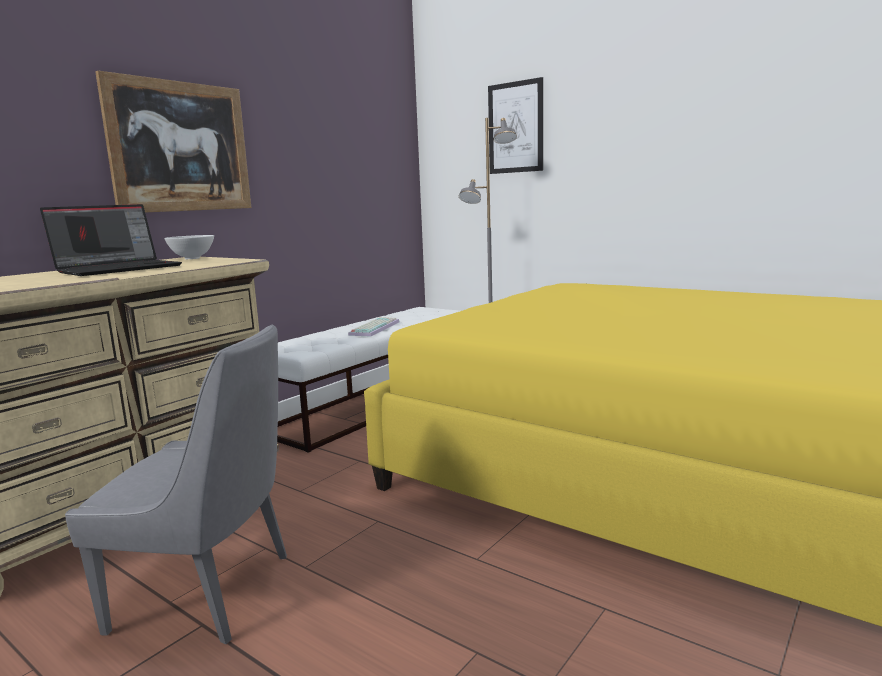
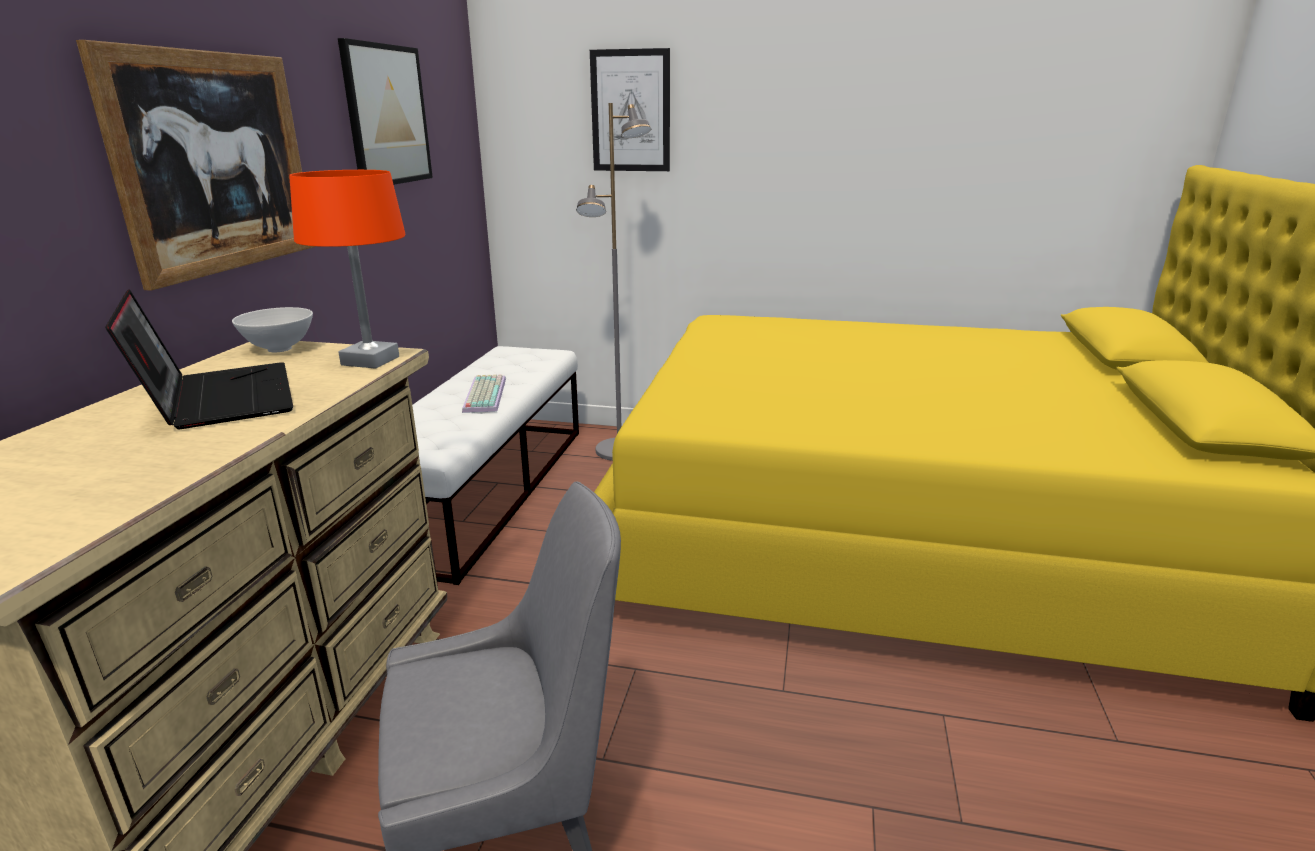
camera: 25 degrees left, 10 degrees up
(119, 269) = (218, 398): laptop -> laptop turned 45 degrees counterclockwise
(225, 261) = (370, 360): none -> orange table lamp
(328, 133) = (387, 115): none -> picture

